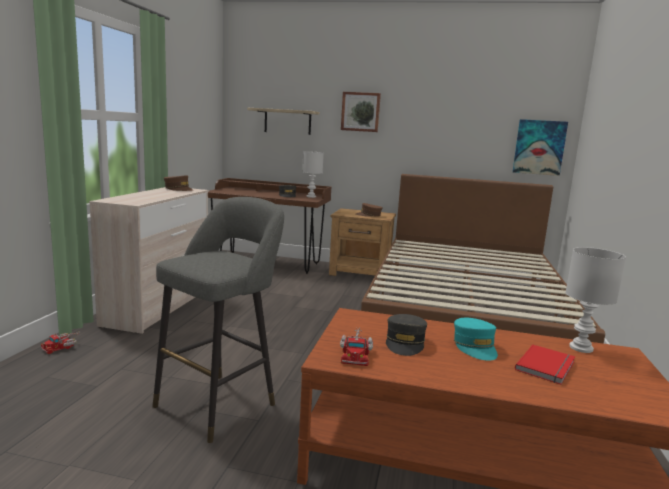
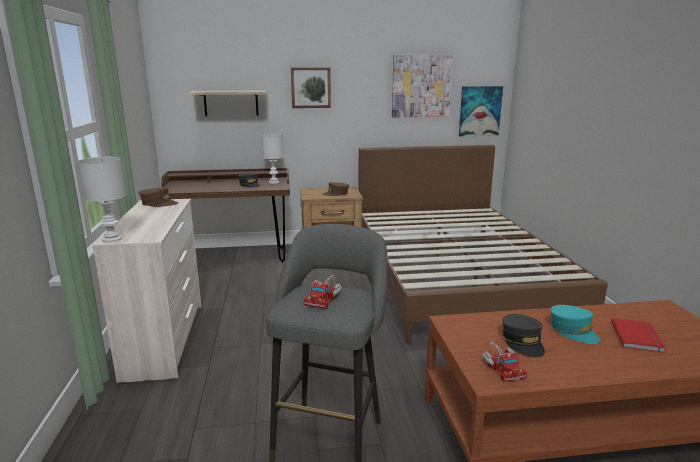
camera: 20 degrees left, 5 degrees up
(62, 347) = (99, 421): toy truck -> toy truck (323, 298)
(473, 116) = (421, 86): none -> picture
(581, 347) = (637, 310): white table lamp -> white table lamp (112, 239)

